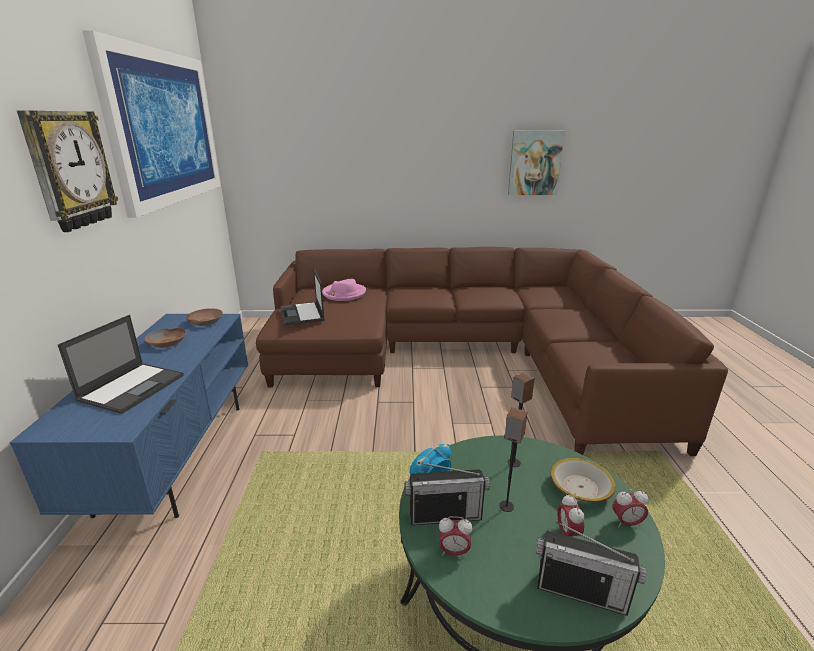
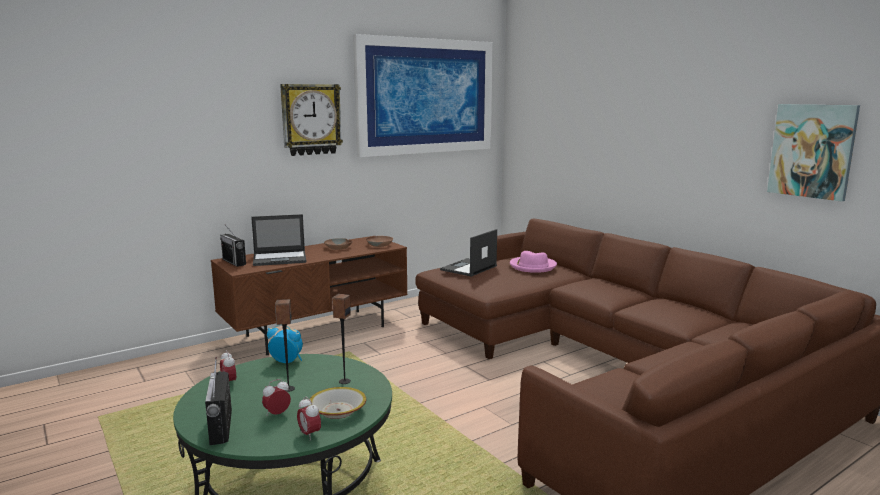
camera: 55 degrees right, 10 degrees down
(176, 454) = (317, 331): blue tv stand -> brown tv stand
(445, 515) = (261, 373): radio -> radio (234, 262)

